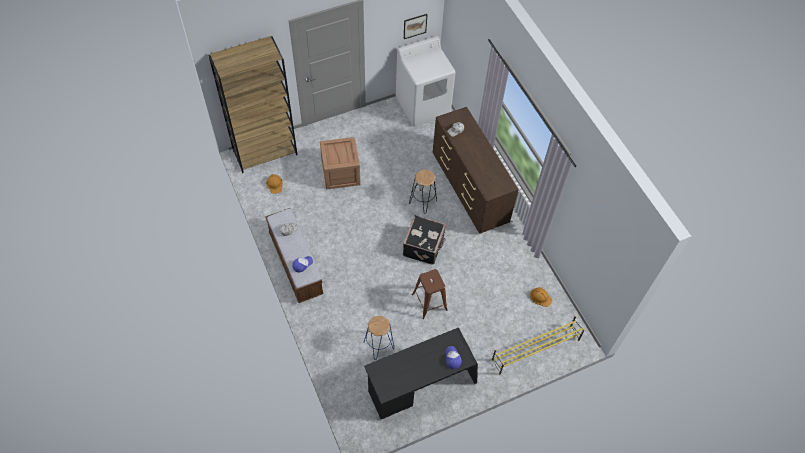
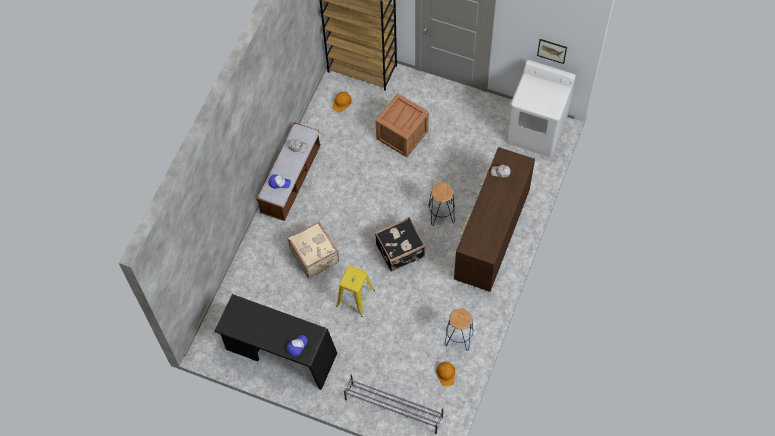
camera: 50 degrees right, 5 degrees up
(370, 298) = (315, 255): none -> beige suitcase
(379, 345) = (283, 296): blue stool -> blue stool (459, 337)
(429, 302) = (355, 298): brown stool -> yellow stool
(535, 350) = (393, 408): yellow shoe rack -> grey shoe rack

